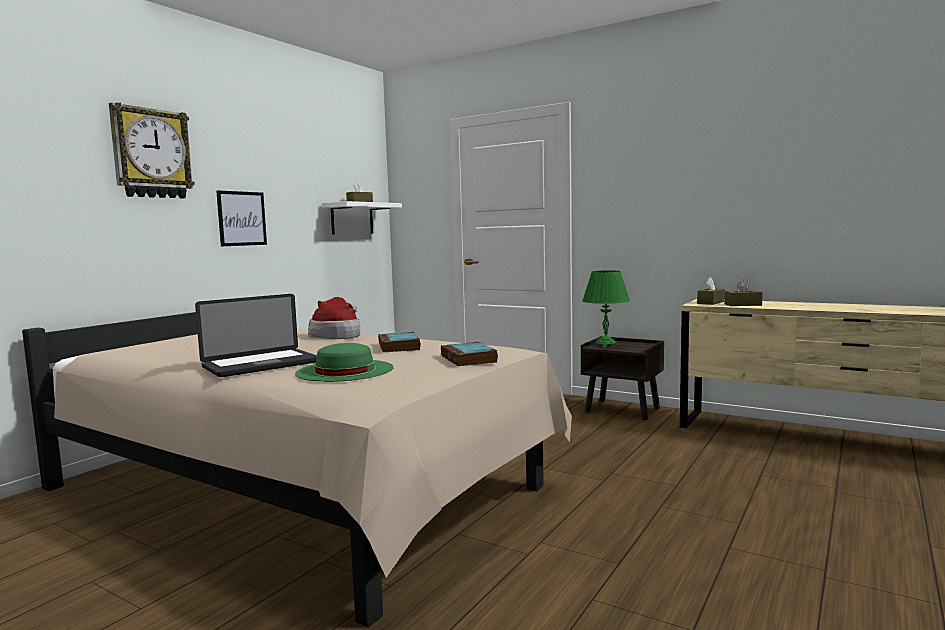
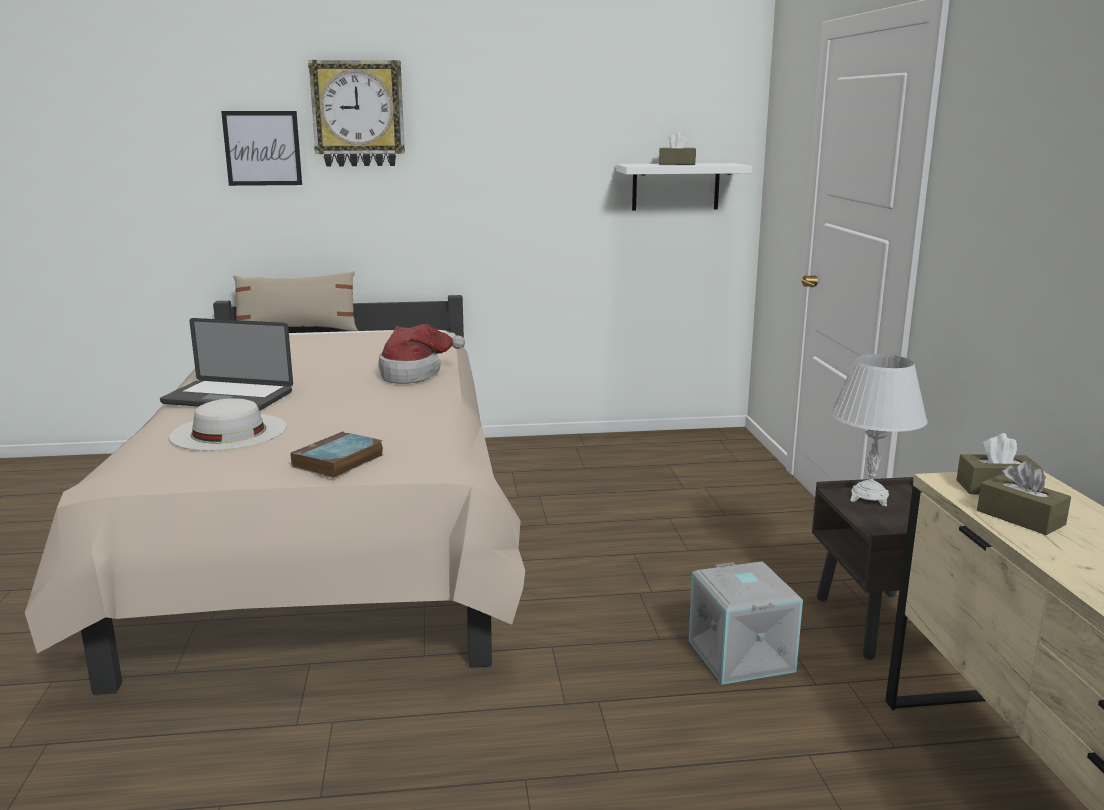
camera: 50 degrees right, 10 degrees up
(122, 345) = (297, 331): none -> beige pillow
(242, 218) = (477, 189): picture -> picture (262, 148)
(344, 370) = (228, 431): green hat -> white hat
(399, 347) = (374, 415): book -> none
(605, 345) = (869, 497): green table lamp -> white table lamp
(612, 437) = (743, 656): none -> grey storage box

